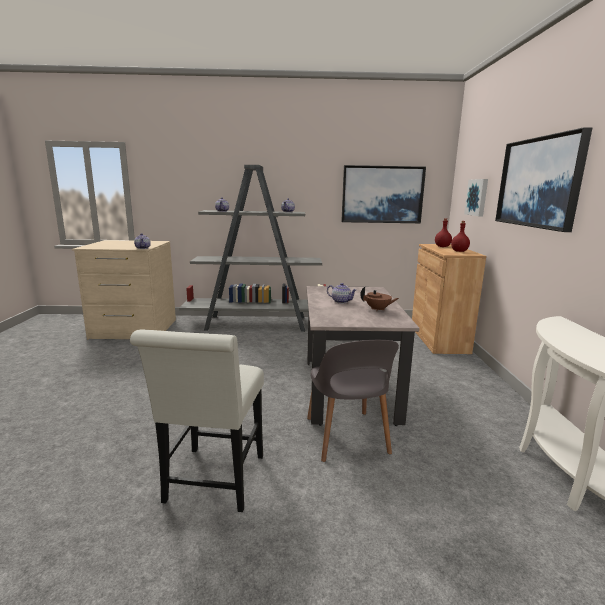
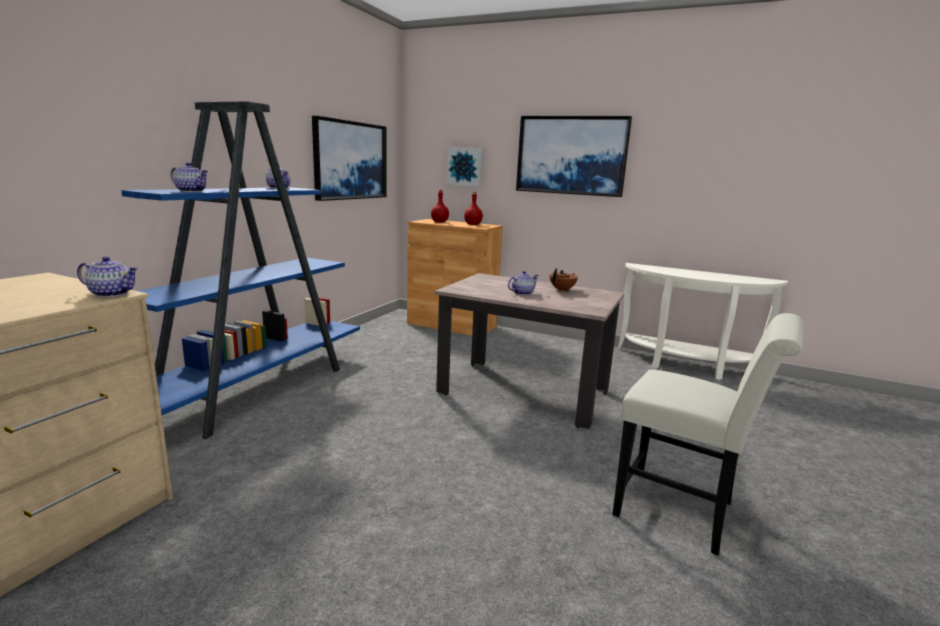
camera: 65 degrees left, 0 degrees up
(258, 323) = (256, 389): grey bookcase -> blue bookcase
(346, 437) = (616, 419): grey chair -> none

